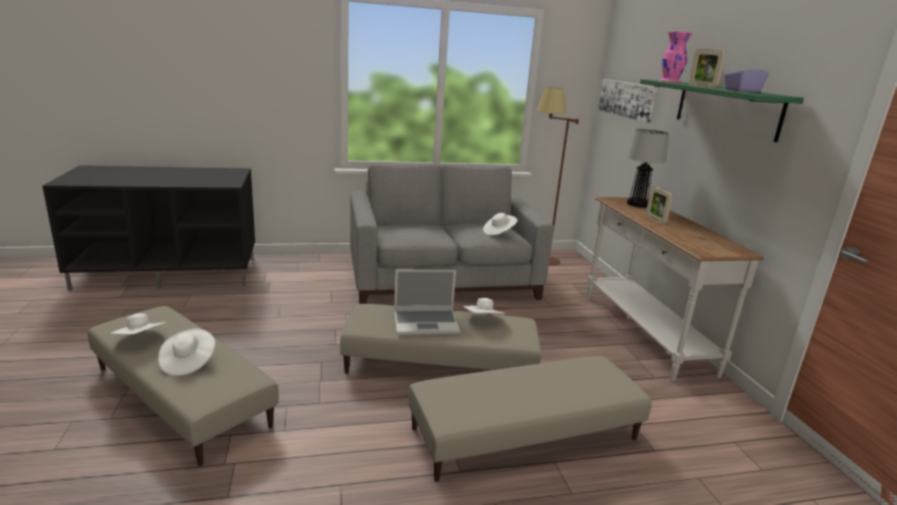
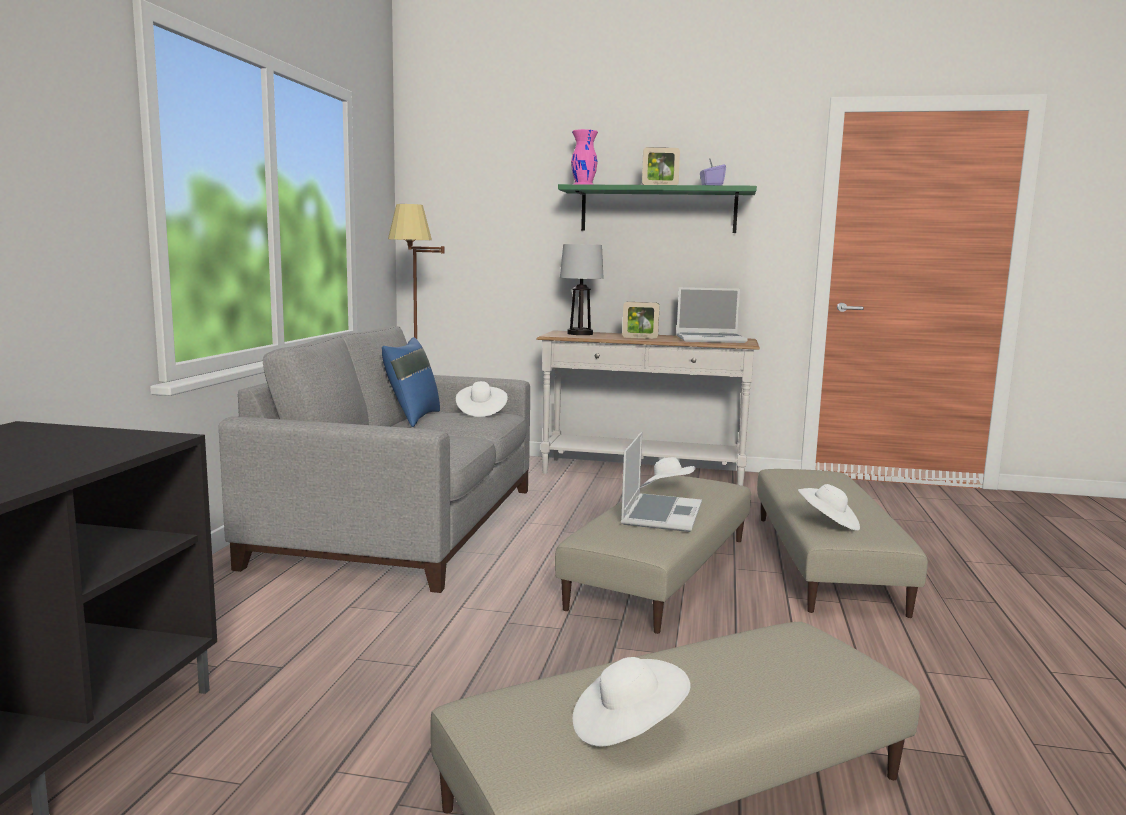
camera: 65 degrees left, 10 degrees down
(188, 362) = (737, 678): white hat -> white hat (828, 523)
(478, 223) = (412, 418): none -> blue pillow
(627, 99) = (468, 218): picture -> none
(703, 240) = (711, 339): none -> laptop

